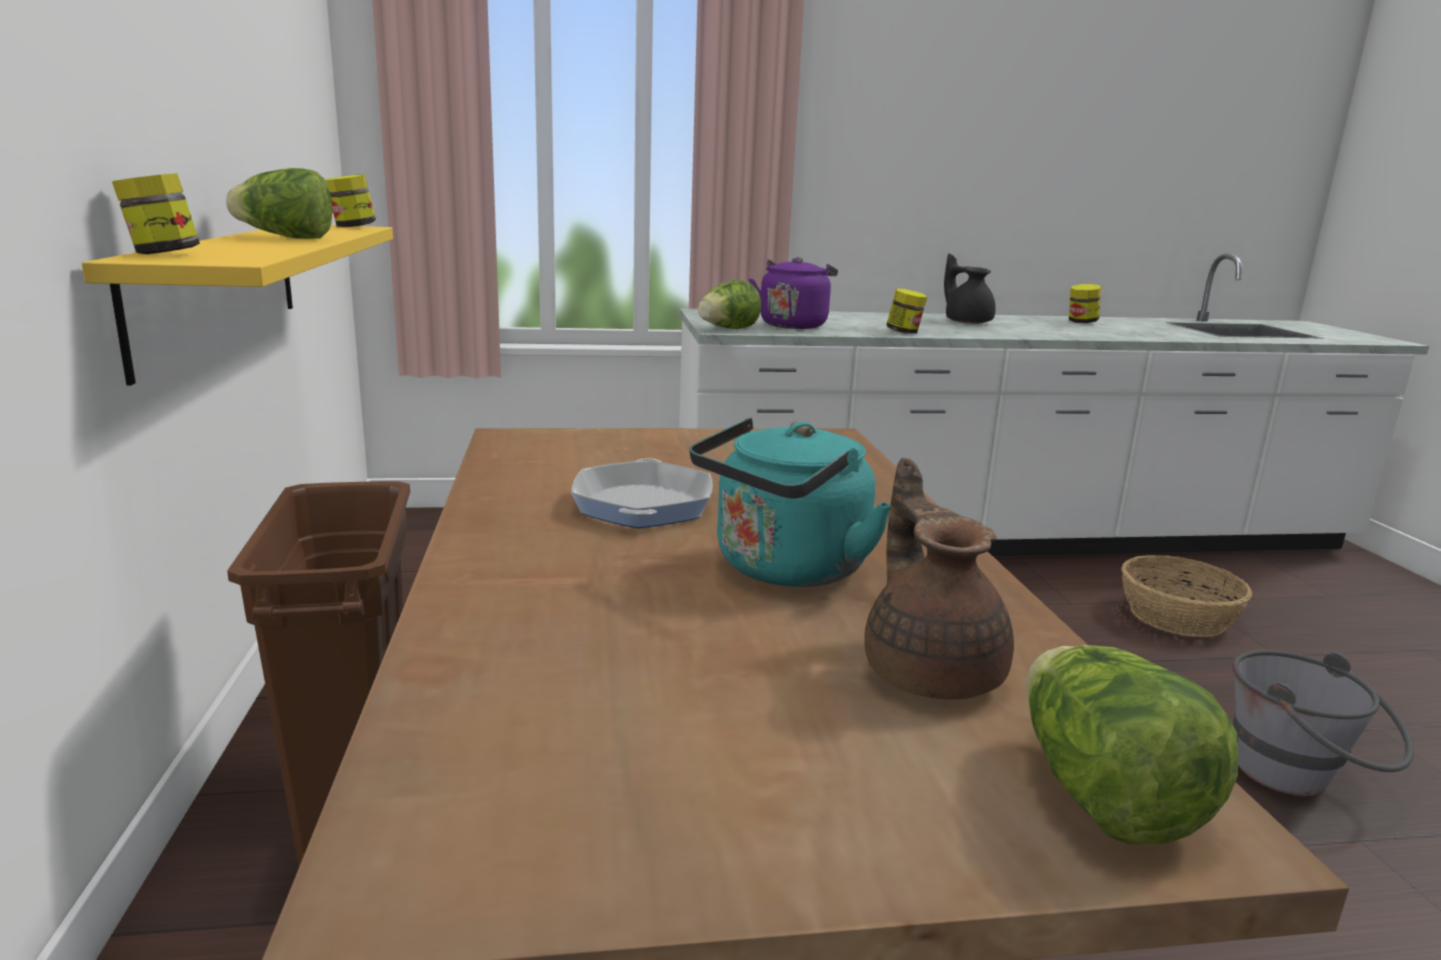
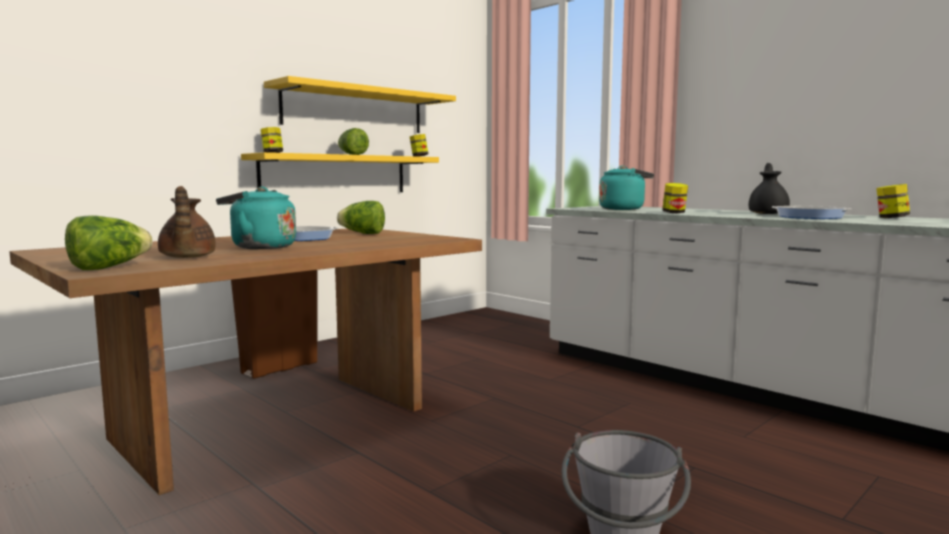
camera: 55 degrees right, 10 degrees down
(221, 108) = (354, 110): none -> yellow shelf
(727, 329) = (572, 208): lettuce -> lettuce (363, 234)
(793, 325) = (624, 209): purple kettle -> turquoise kettle
(930, 670) = (186, 257): brown teapot -> brown teapot turned 120 degrees clockwise
(1041, 329) = (809, 217): none -> frying pan
(1176, 616) = (818, 472): basket -> none

